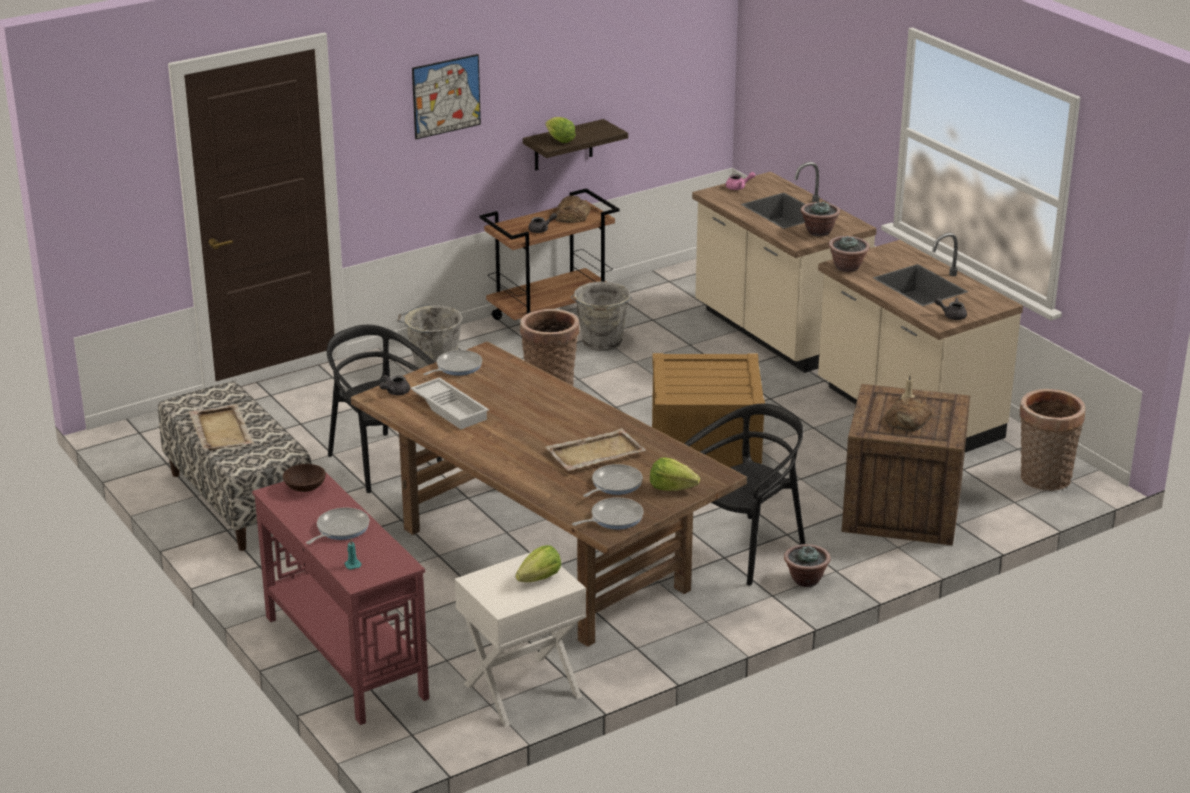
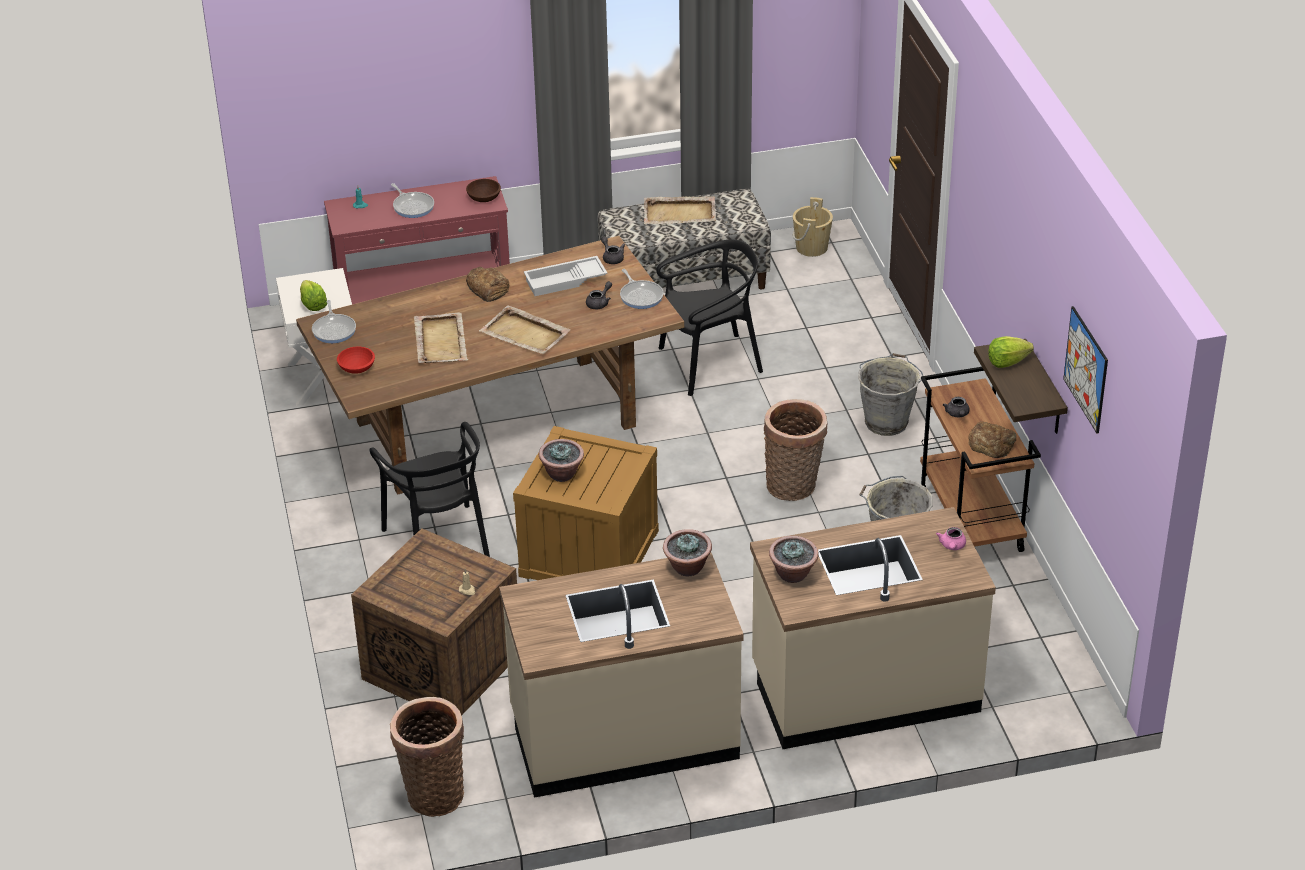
camera: 110 degrees right, 10 degrees up
(152, 441) = (811, 247): none -> beige bucket
(446, 96) = (996, 222): picture -> picture (1086, 369)
(554, 411) = (525, 333): none -> beige tray
(614, 484) = (384, 340): frying pan -> none
(672, 488) = (357, 368): lettuce -> red bowl
(805, 580) = (368, 565): potted plant -> potted plant (562, 474)
(908, 420) = (424, 576): bread -> bread (488, 288)
(951, 315) = (530, 608): grey teapot -> grey teapot (599, 303)

